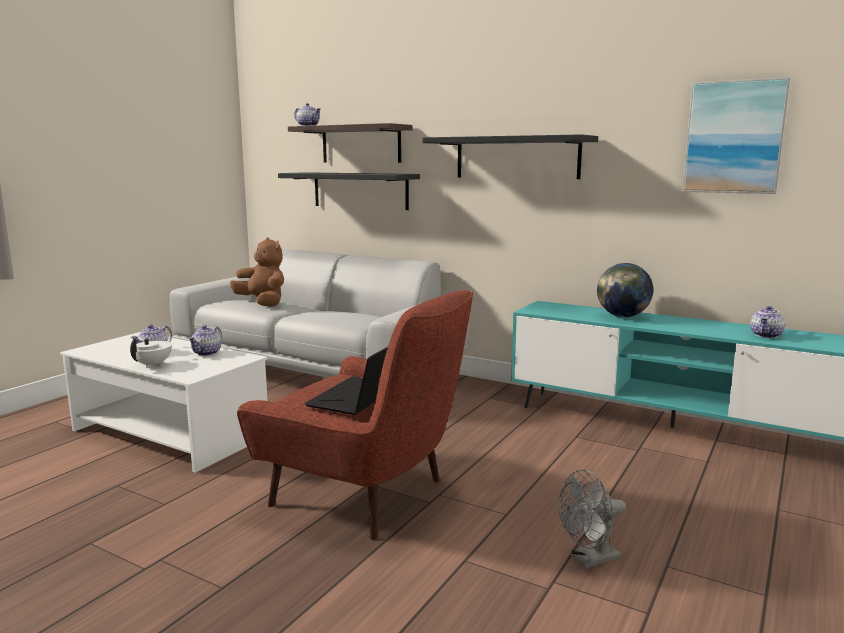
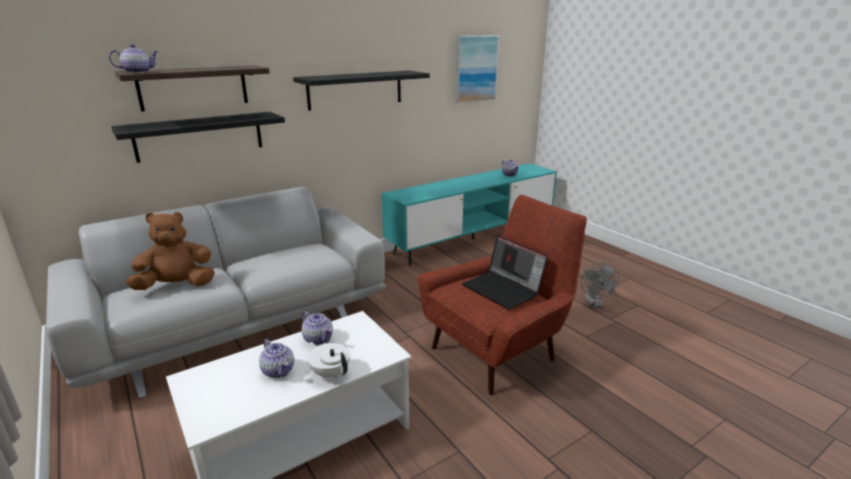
camera: 65 degrees left, 10 degrees up
(622, 316) = (447, 186): globe -> none

